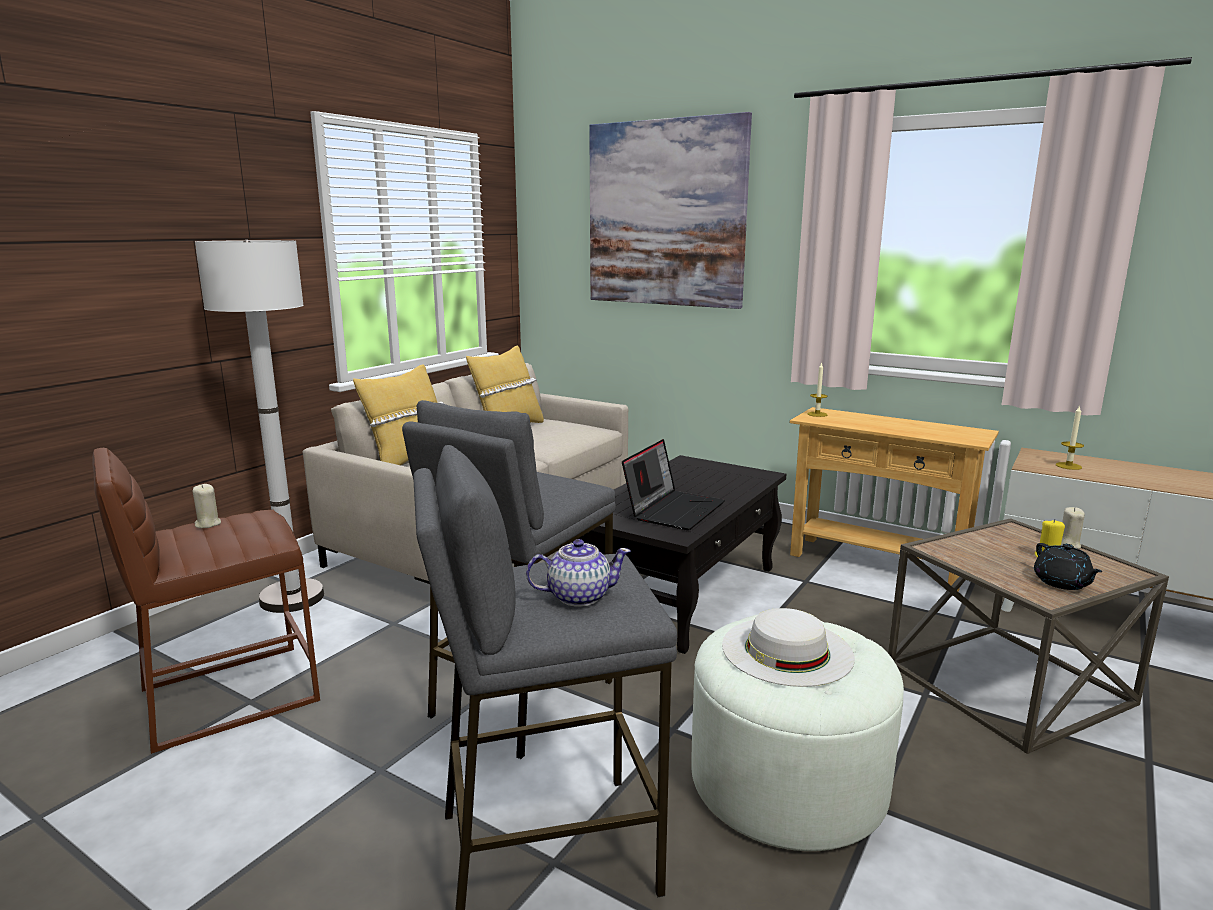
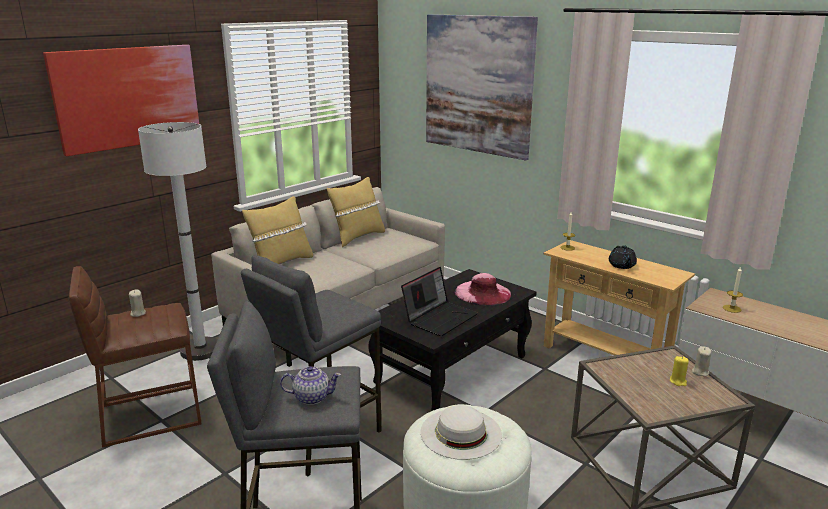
camera: 10 degrees right, 5 degrees up
(172, 201) = (128, 97): none -> picture
(716, 479) = (483, 293): none -> pink hat
(1062, 583) = (672, 403): black teapot -> black teapot (621, 266)

